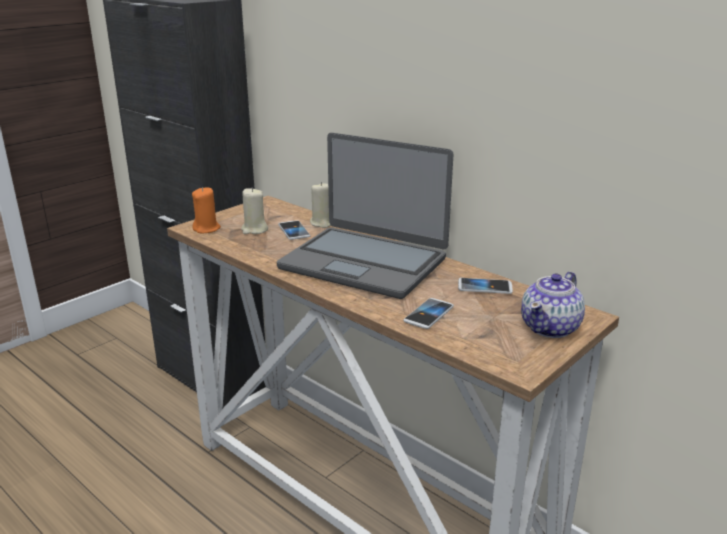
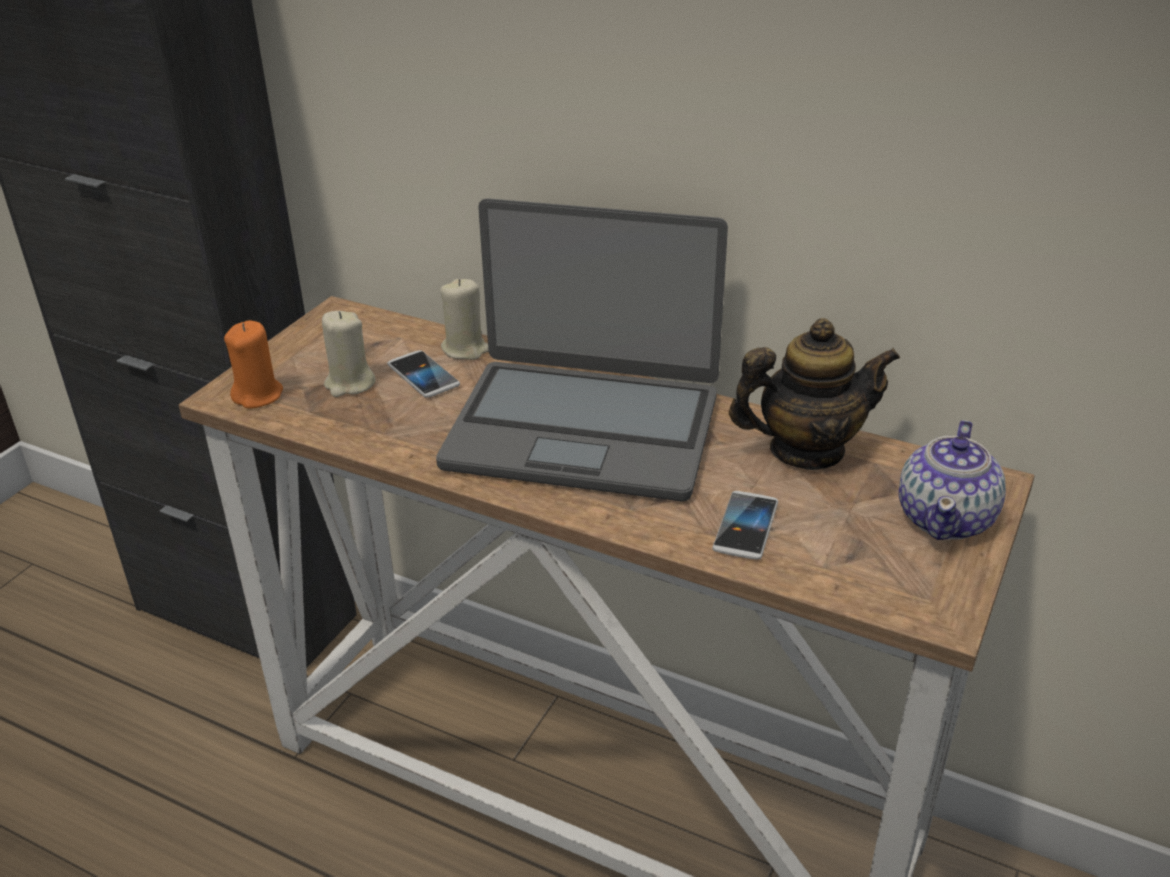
camera: 15 degrees left, 10 degrees up
(484, 287) = (806, 450): phone -> teapot

